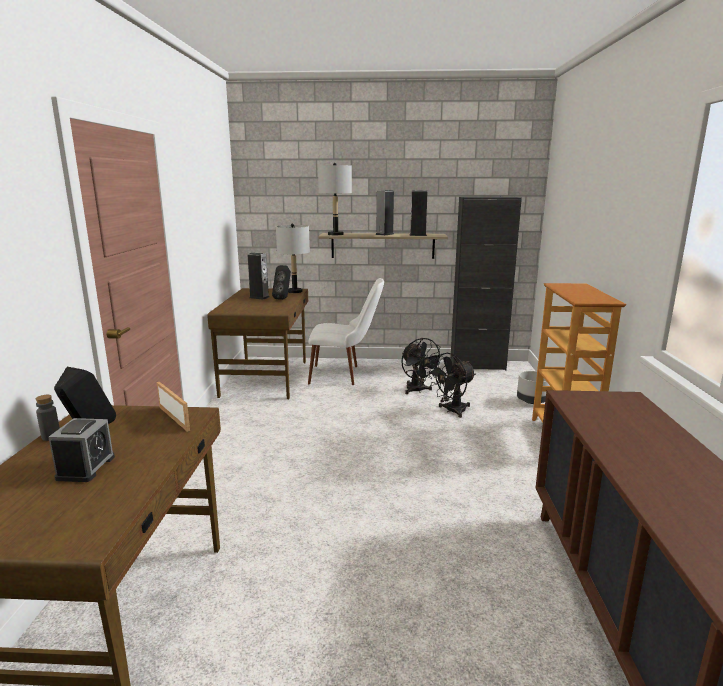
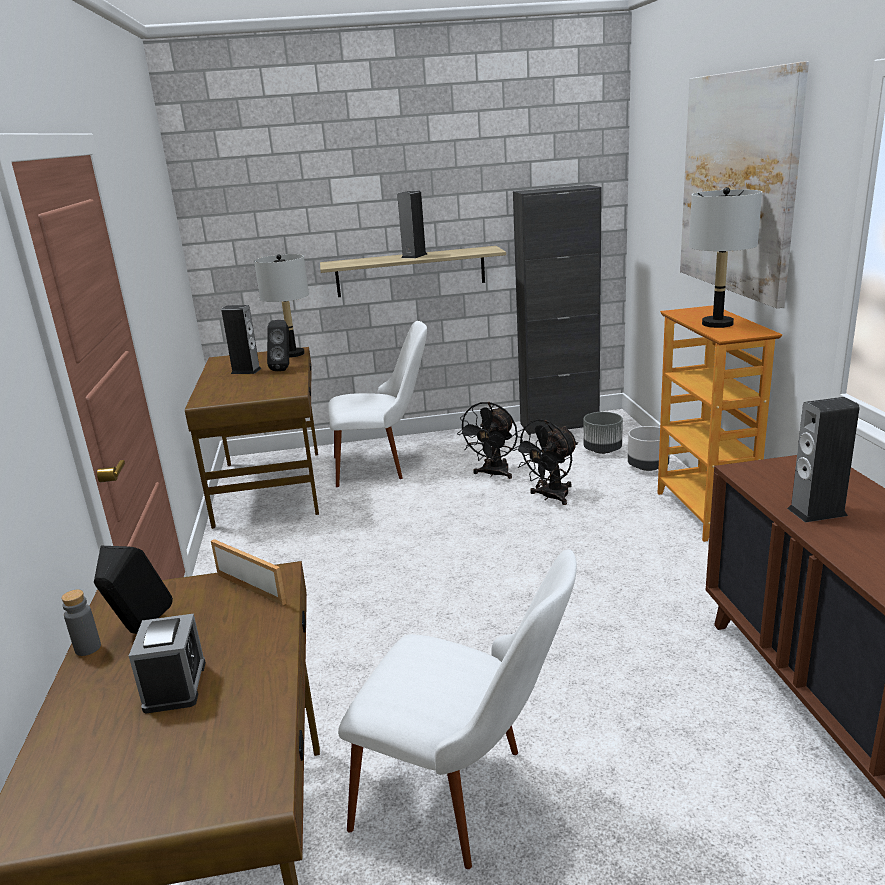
camera: 10 degrees left, 5 degrees up
(305, 603) = (467, 797): none -> white chair
(336, 234) = (344, 263): grey table lamp -> grey table lamp (717, 324)
(417, 391) = (493, 474): black fan -> black fan turned 60 degrees clockwise
(418, 235) = (462, 252): speaker -> speaker (817, 512)
(502, 386) = (602, 450): none -> grey planter
(608, 194) = (737, 184): none -> picture

